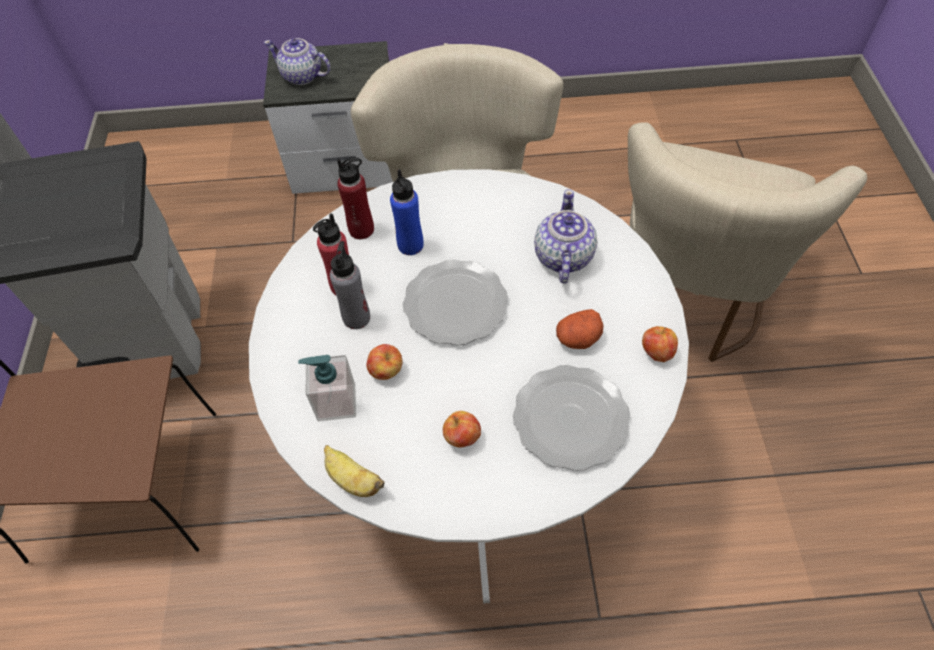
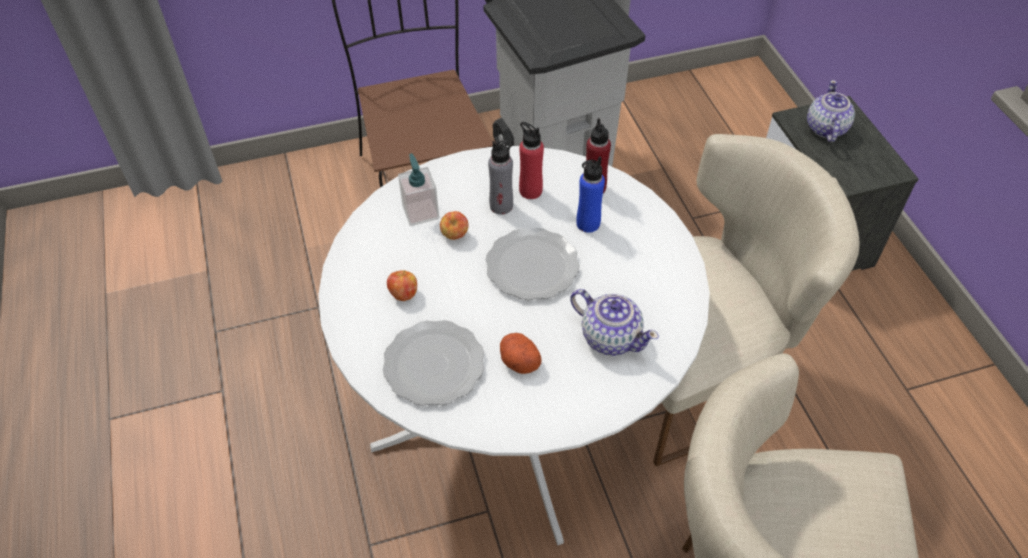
camera: 75 degrees right, 5 degrees down
(353, 479) = (358, 236): banana -> none
(562, 257) = (610, 337): teapot -> teapot turned 45 degrees clockwise
(656, 352) = (518, 424): apple -> none

